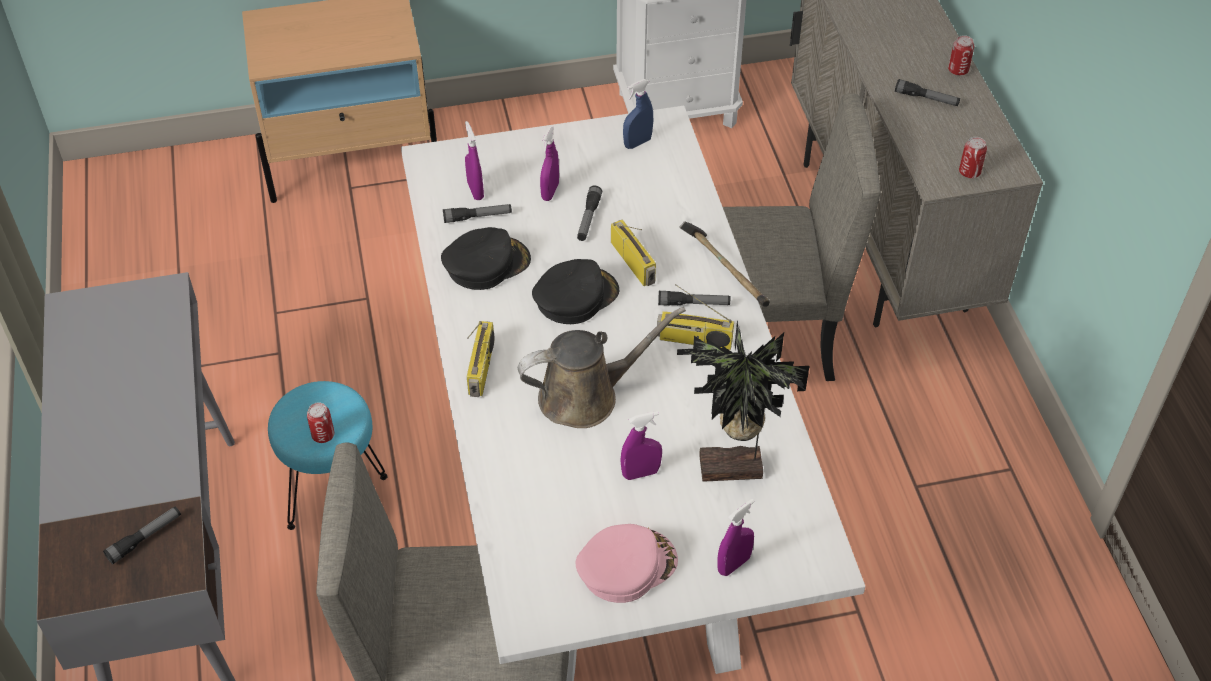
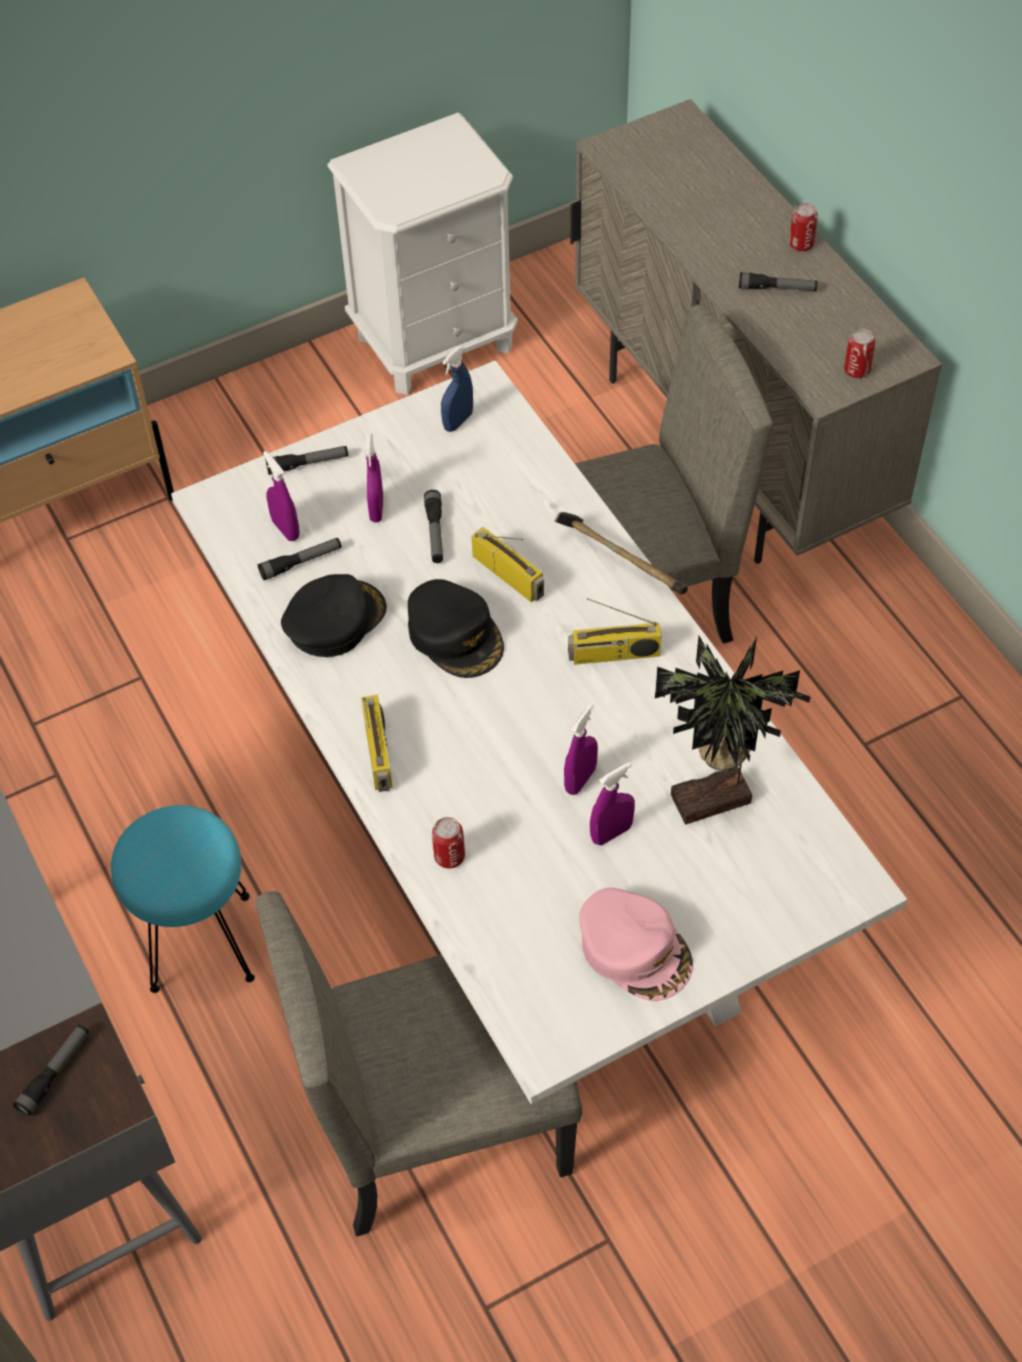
camera: 15 degrees left, 5 degrees up
(323, 435) = (188, 876): can -> can (449, 856)
(575, 296) = (455, 635): black cap -> black cap turned 105 degrees clockwise
(586, 396) = (514, 755): brown watering can -> none
(626, 566) = (635, 949): pink cap -> pink cap turned 90 degrees clockwise
(694, 304) = (597, 609): flashlight -> flashlight (308, 464)
(734, 564) = (755, 914): purple spray bottle -> purple spray bottle (580, 780)

